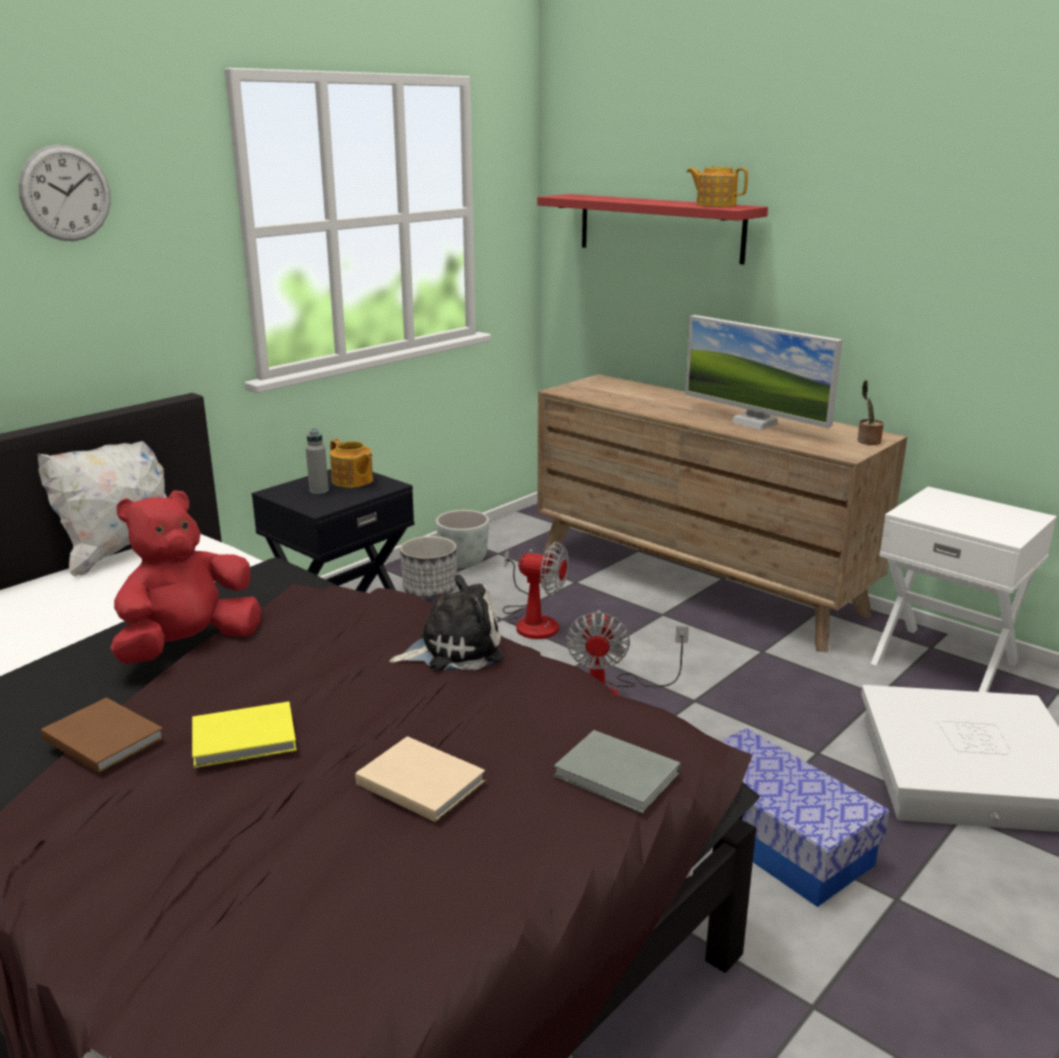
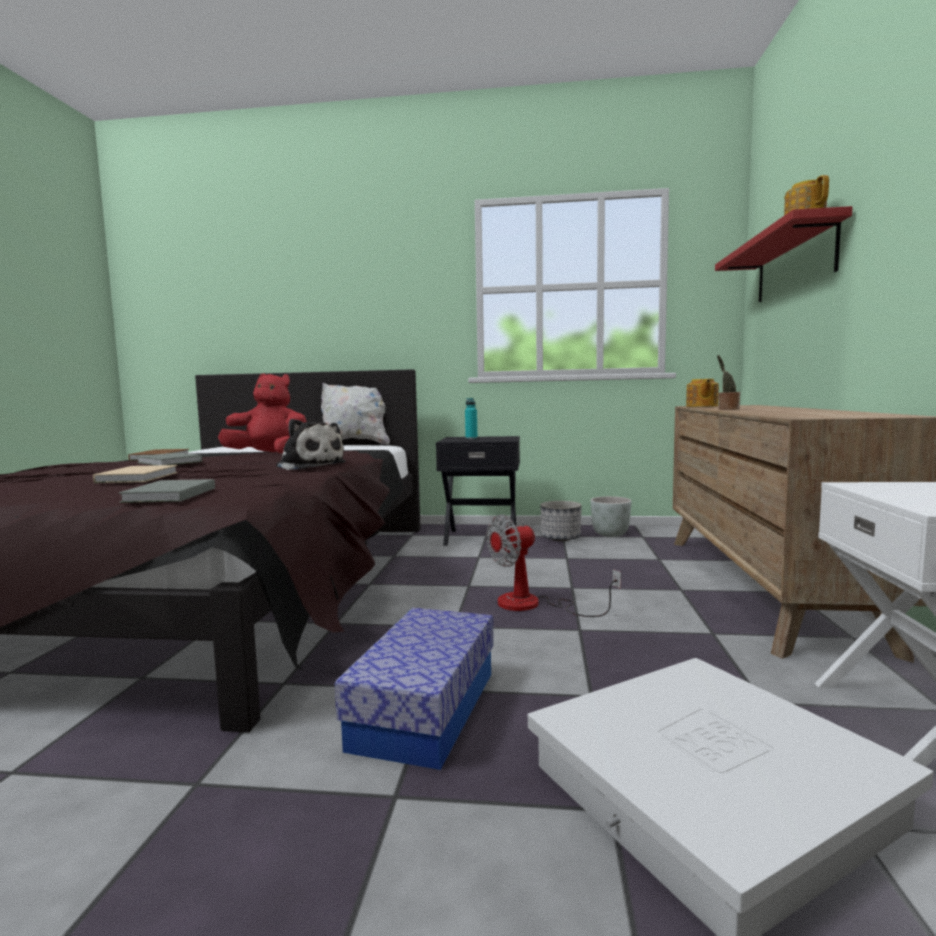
camera: 55 degrees right, 15 degrees down
(65, 193) = (378, 267): wall clock -> none
(247, 739) = (169, 462): yellow book -> grey book
(319, 490) = (471, 438): grey bottle -> turquoise bottle
(352, 481) = (496, 438): teapot -> teapot (701, 406)
(532, 621) = (581, 564): fan -> none
(754, 423) = (787, 411): monitor -> none
(867, 441) = (869, 416): potted plant -> potted plant (727, 409)

